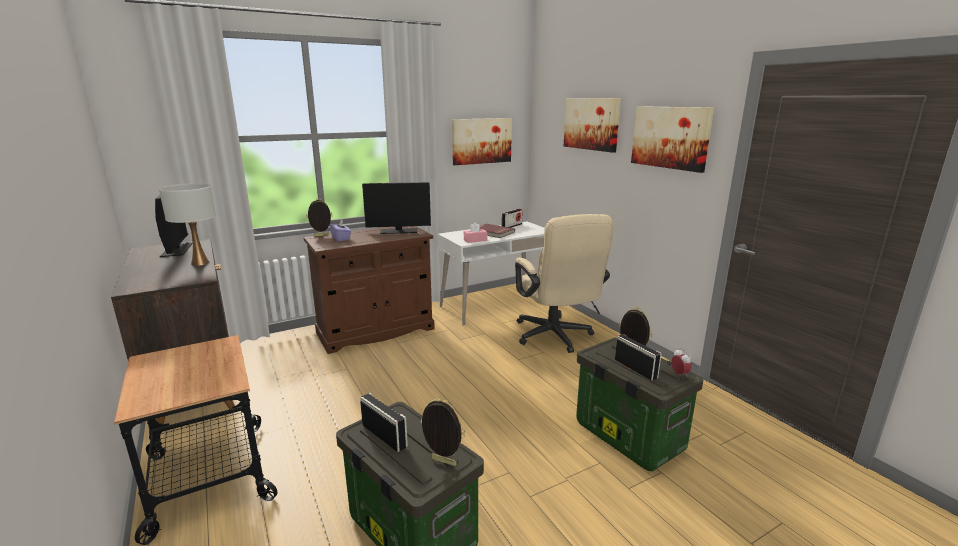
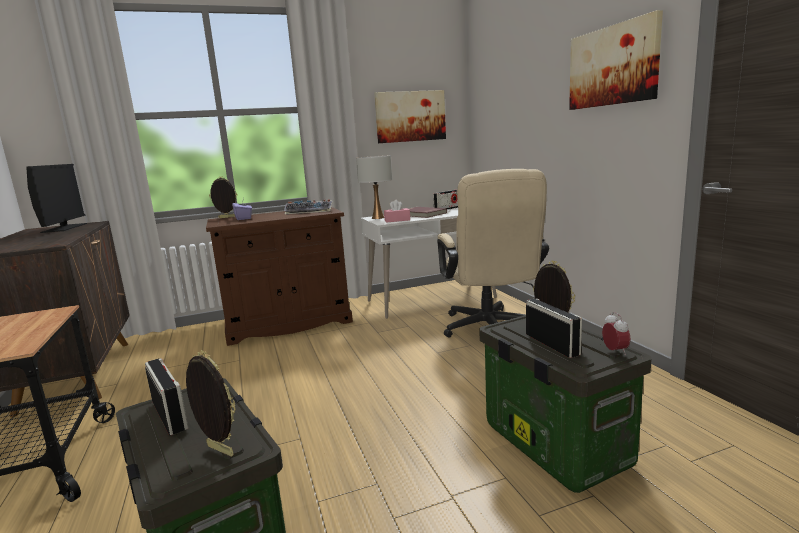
camera: 10 degrees right, 5 degrees down
(200, 263) = (70, 235): white table lamp -> white table lamp (378, 218)
(398, 231) = (310, 211): monitor -> keyboard
(591, 124) = (526, 77): picture -> none

